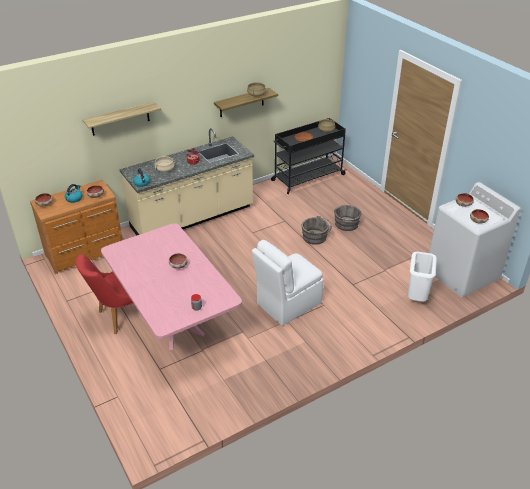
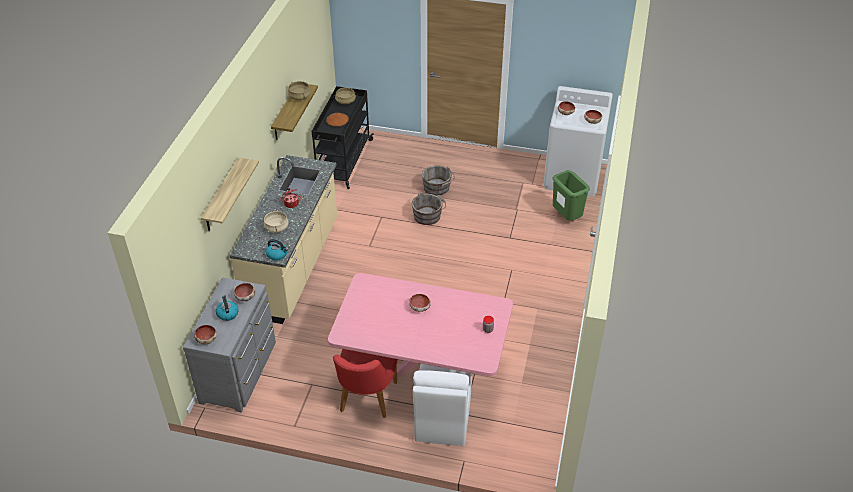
camera: 45 degrees left, 5 degrees up
(86, 253) = (240, 372): brown dresser -> grey dresser
(287, 304) = (485, 288): white chair -> white chair (442, 419)
(417, 298) = (566, 217): white trash can -> green trash can

